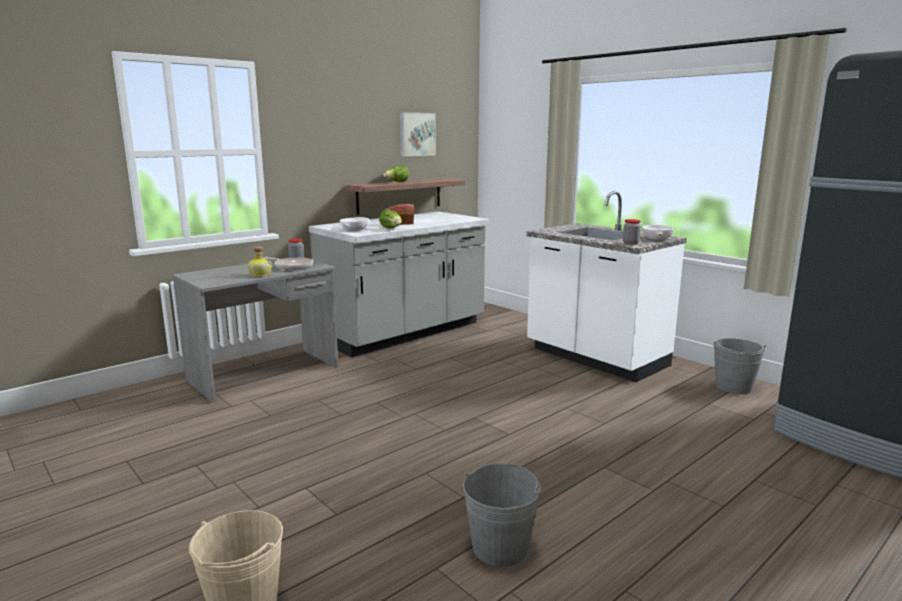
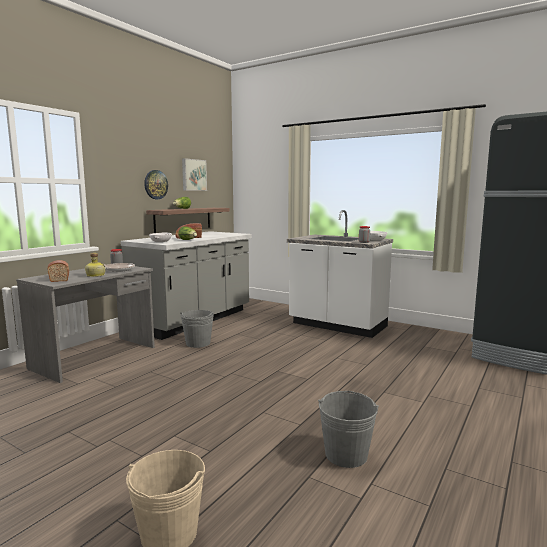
camera: 15 degrees left, 5 degrees down
(217, 277) = (59, 278): none -> bread
(360, 150) = (155, 184): none -> wall clock
(733, 386) = (432, 335): grey bucket -> grey bucket (198, 343)

